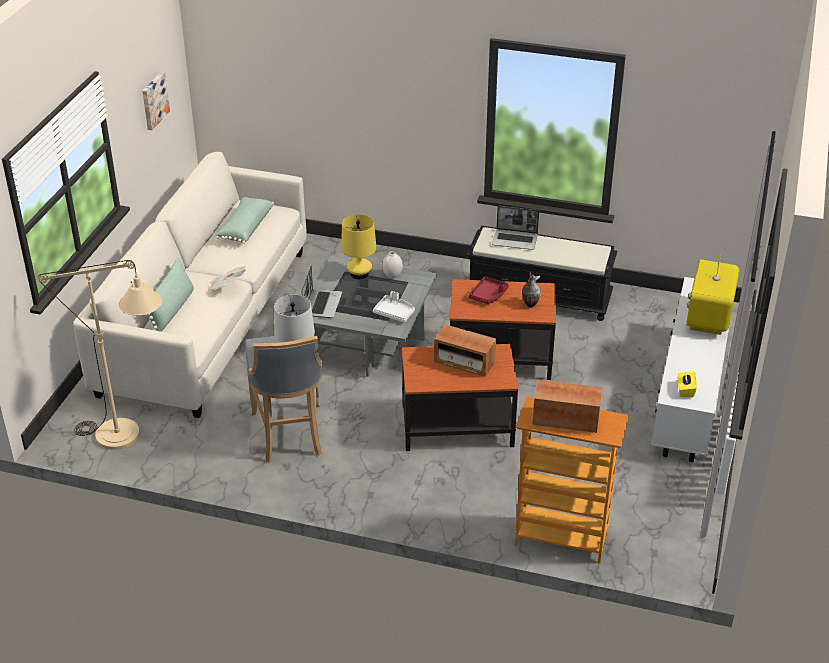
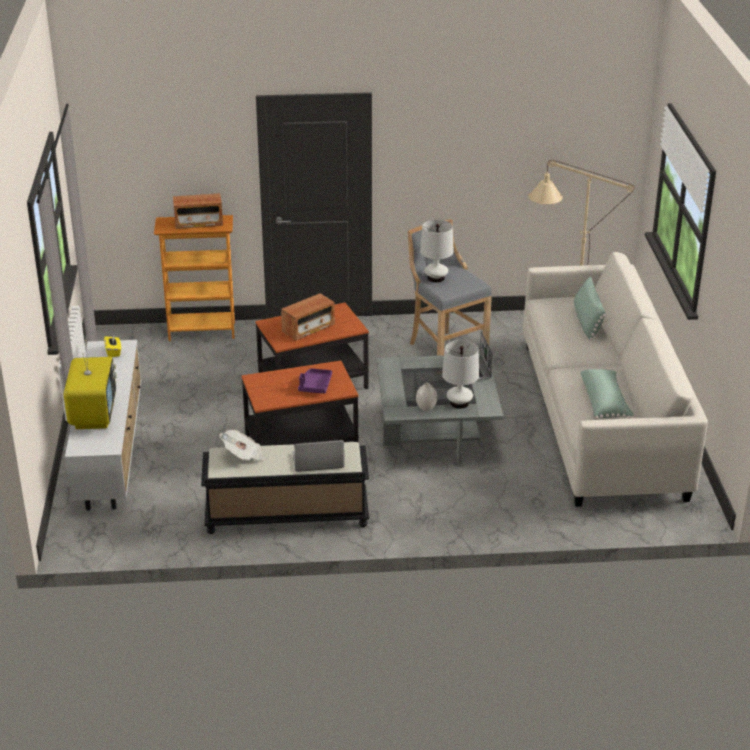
camera: 160 degrees right, 5 degrees down
(153, 100) = (732, 300): picture -> none
(227, 287) = (560, 346): newspaper -> newspaper (243, 456)
(359, 274) = (459, 403): yellow table lamp -> white table lamp
(394, 313) = (400, 376): white tray -> none
(464, 363) = (308, 329): radio -> radio turned 135 degrees clockwise
(488, 295) = (315, 386): red tray -> purple tray
(530, 304) = (271, 385): vase -> none

